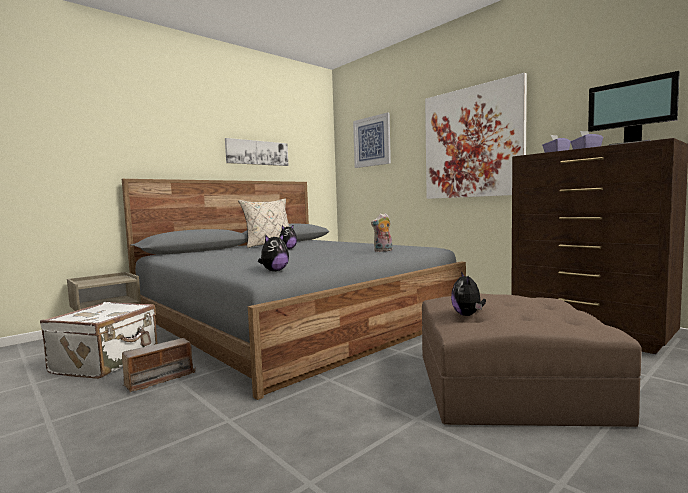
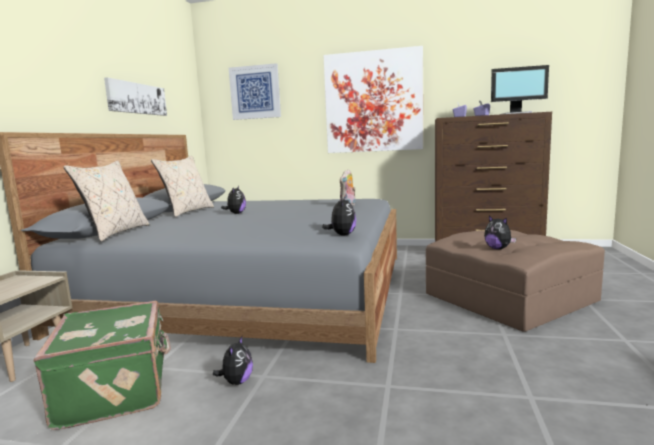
camera: 35 degrees left, 5 degrees up
(107, 362) = (117, 390): white suitcase -> green suitcase
(160, 379) = (237, 381): radio -> plush toy
(183, 253) = (115, 233): none -> beige pillow

